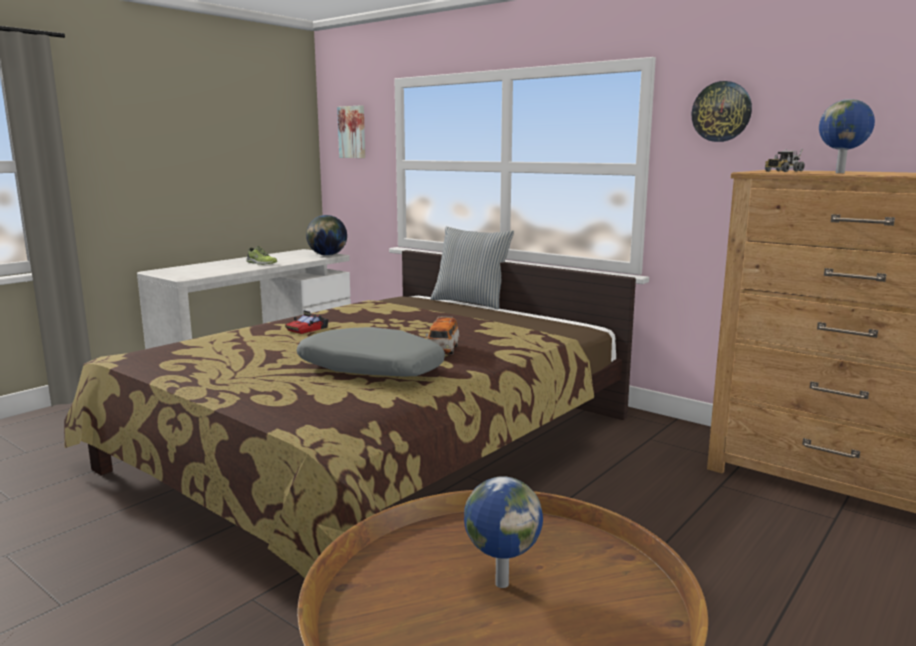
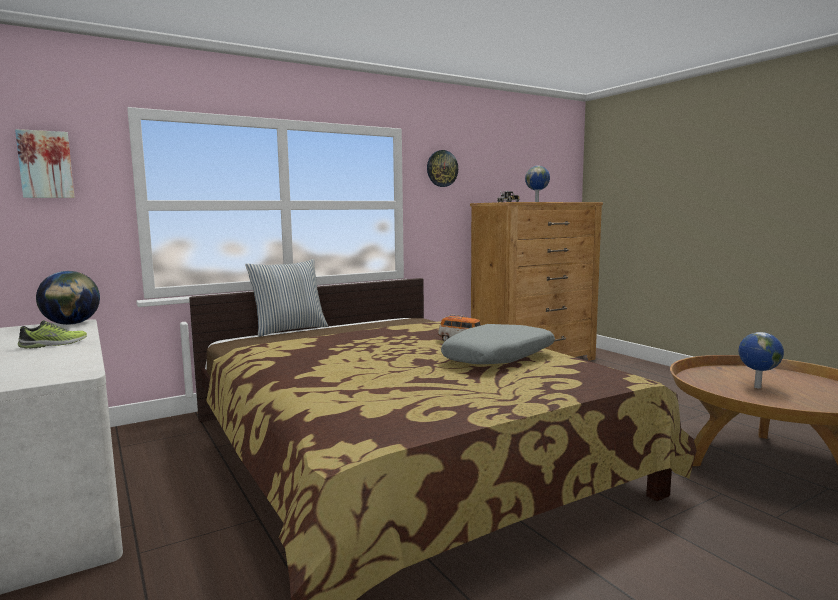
camera: 70 degrees left, 5 degrees down
(307, 329) = (341, 367): toy car -> none

